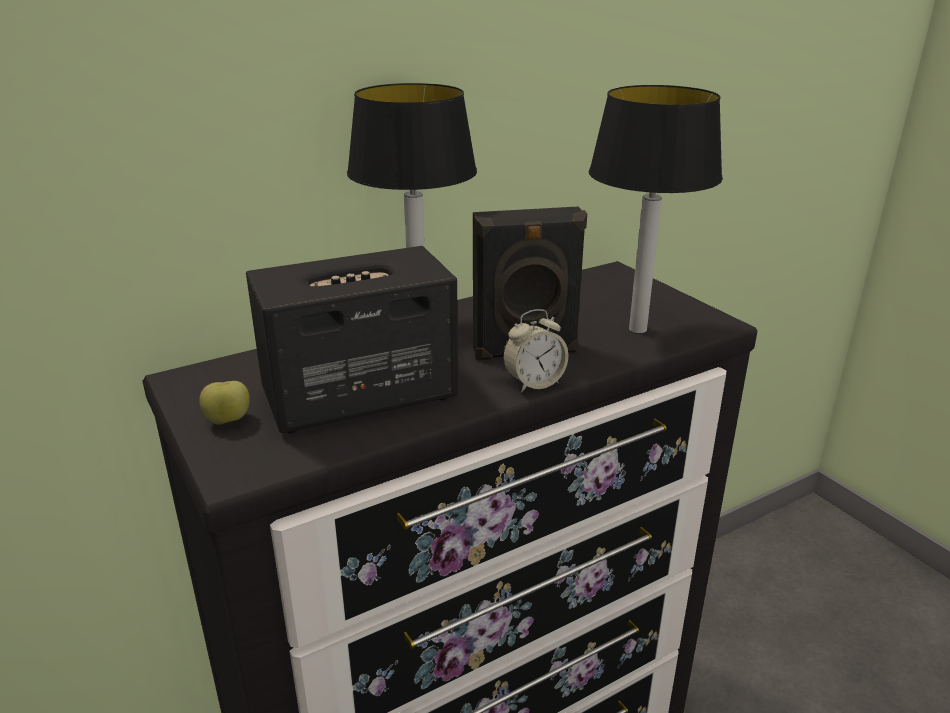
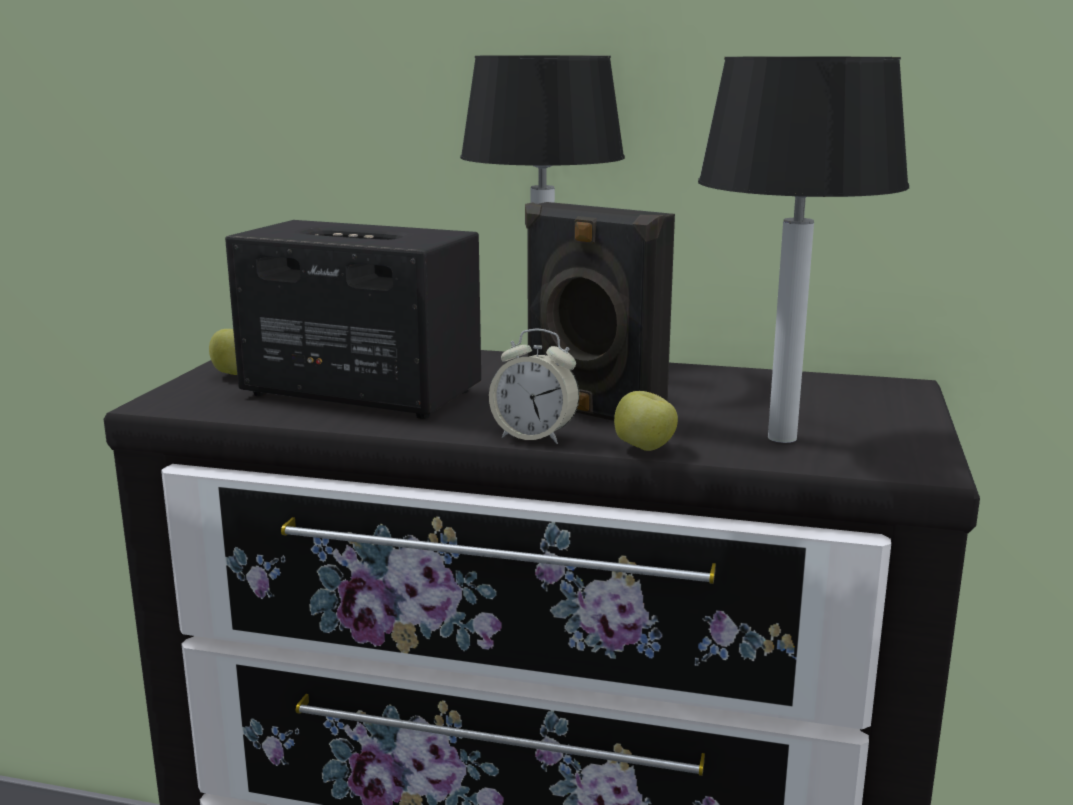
camera: 45 degrees right, 10 degrees down
(600, 366) = (644, 449): none -> apple

